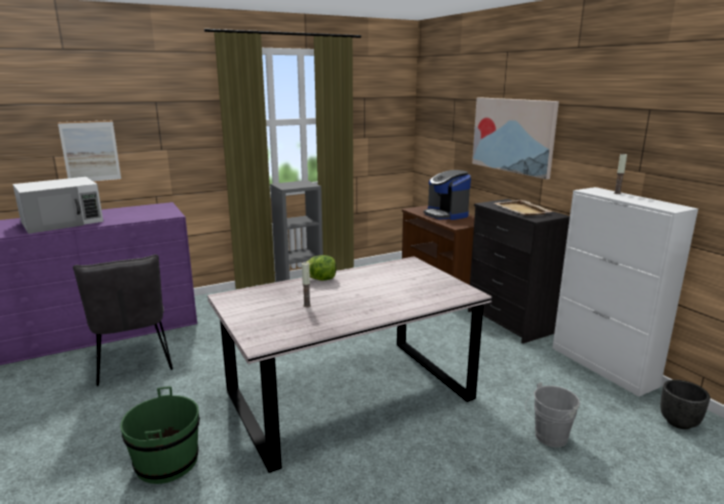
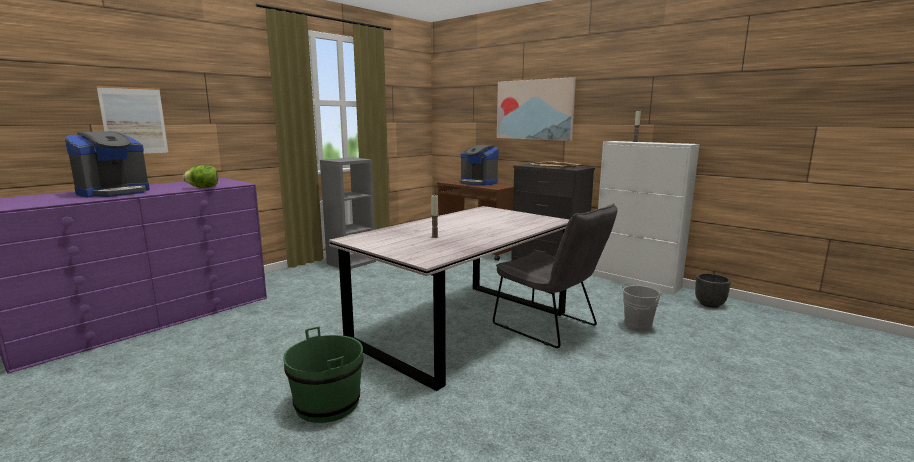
camera: 20 degrees left, 5 degrees down
(63, 221) = (114, 192): white microwave -> coffee machine
(134, 364) = (221, 337): grey chair -> grey chair (550, 327)
(321, 279) = (424, 222): lettuce -> lettuce (203, 187)

